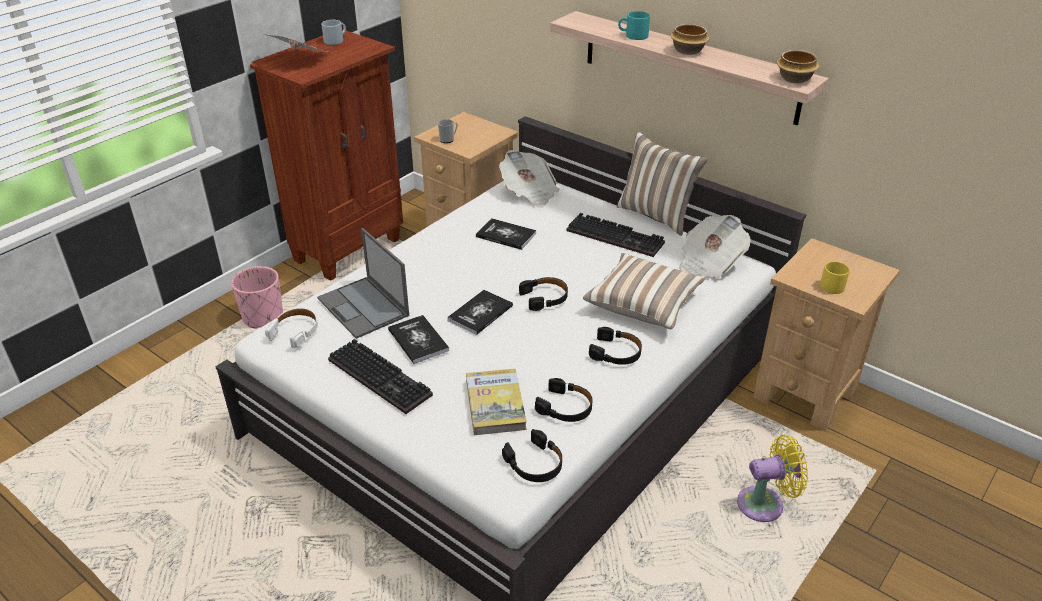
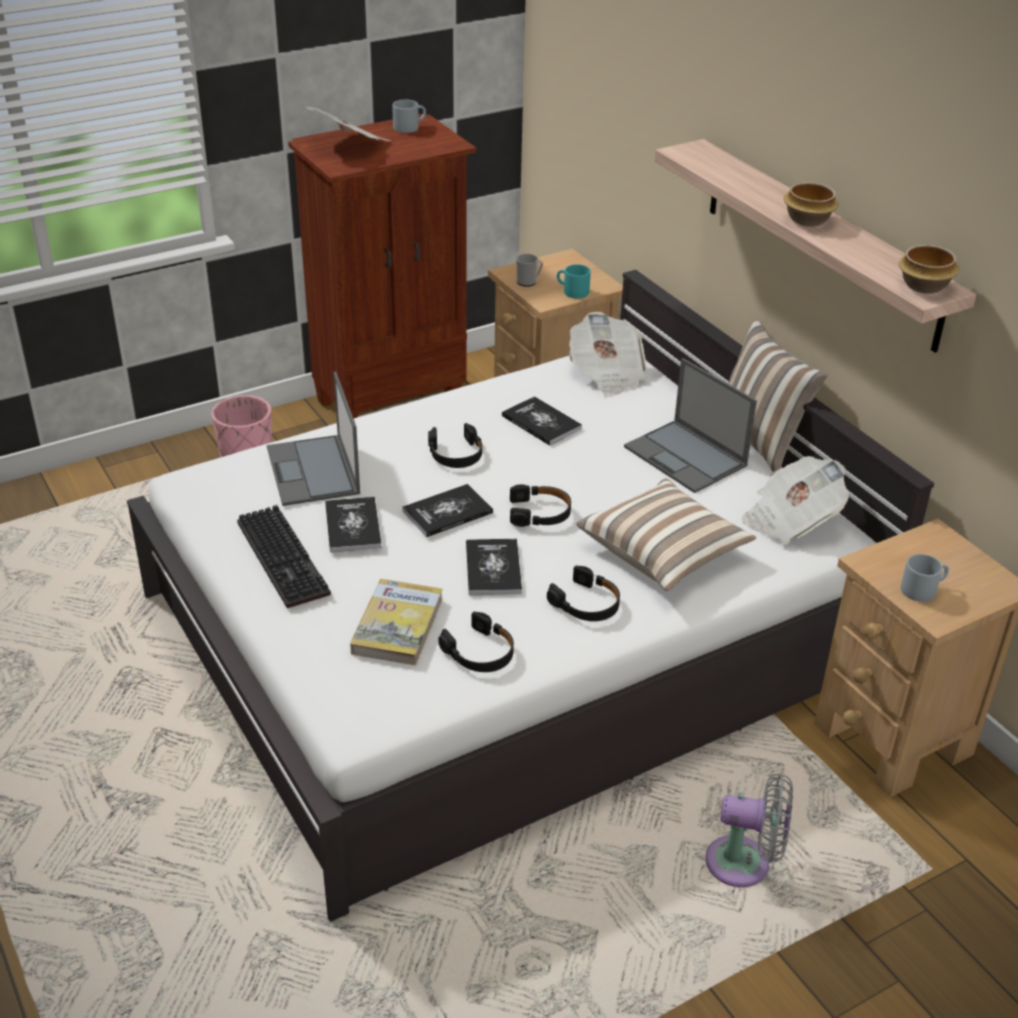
camera: 20 degrees right, 0 degrees up
(295, 331) = (220, 480): white headphones -> none
(535, 464) = (401, 707): black headphones -> black headphones (456, 454)
(537, 345) = (493, 568): none -> book
(617, 236) = (686, 457): keyboard -> laptop
(633, 36) = (750, 186): turquoise mug -> turquoise mug (572, 291)
(765, 504) = (745, 864): yellow fan -> grey fan
(834, 285) = (923, 588): yellow mug -> grey mug

